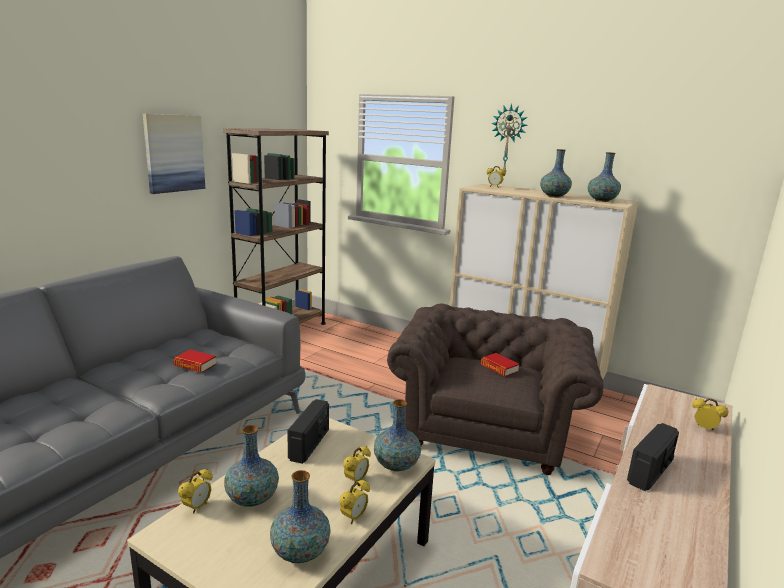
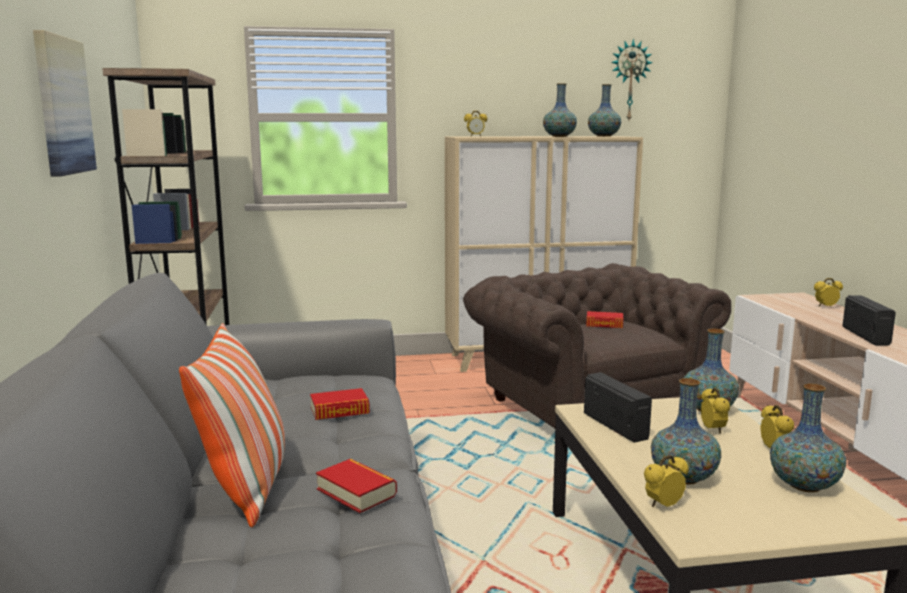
camera: 40 degrees left, 5 degrees down
(78, 388) = (246, 487): none -> pillow
(93, 413) = (356, 492): none -> book
(197, 507) = (663, 506): alarm clock -> alarm clock turned 105 degrees counterclockwise
(508, 140) = (471, 81): wall clock -> wall clock (629, 81)

